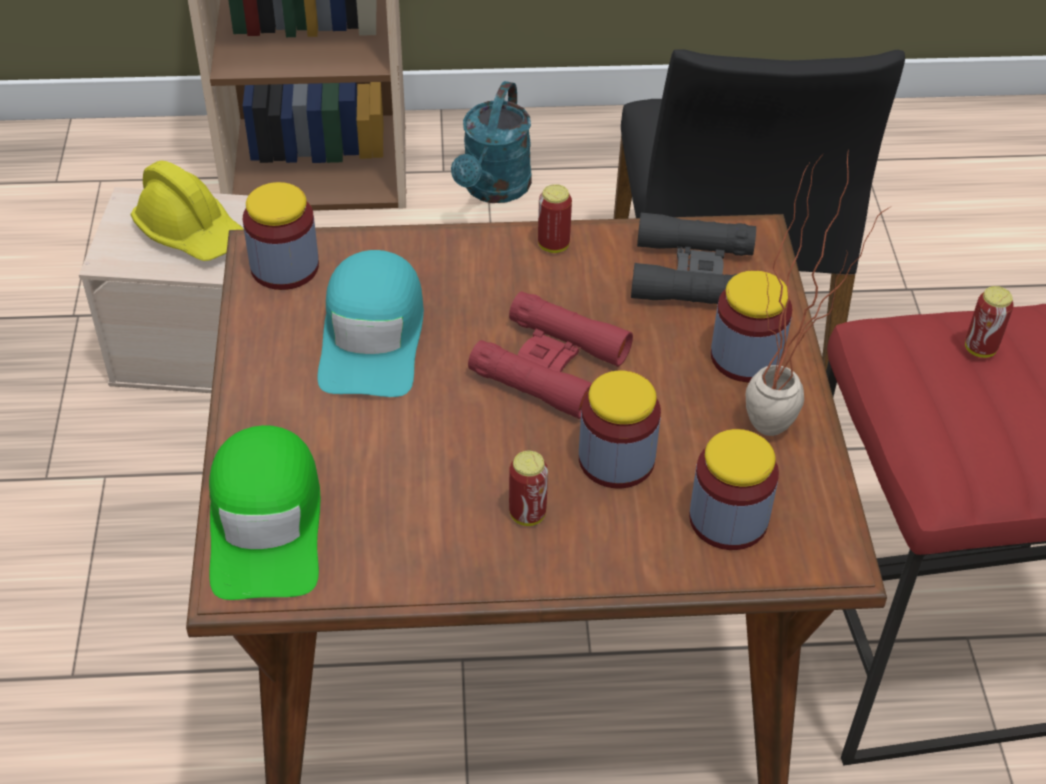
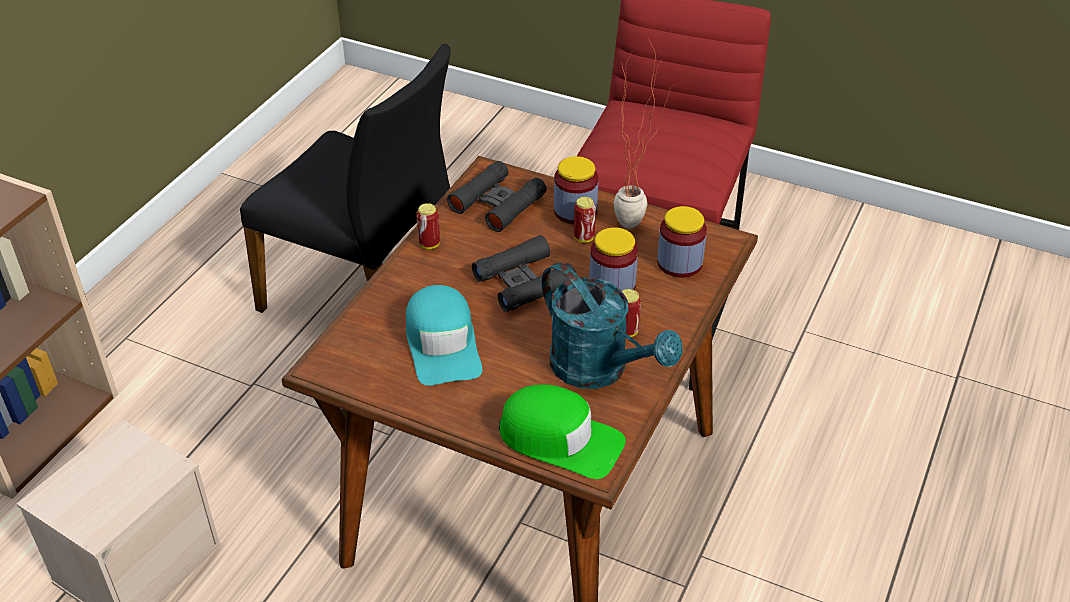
camera: 60 degrees left, 5 degrees down
(191, 232) = (115, 474): yellow hard hat -> none
(284, 267) = (346, 362): jar -> none
(373, 337) = (443, 344): turquoise cap -> turquoise cap turned 45 degrees clockwise
(493, 190) = (148, 343): turquoise watering can -> turquoise watering can (600, 370)
(550, 365) = (524, 282): red binoculars -> black binoculars
(980, 348) = (632, 136): can -> can (584, 238)

